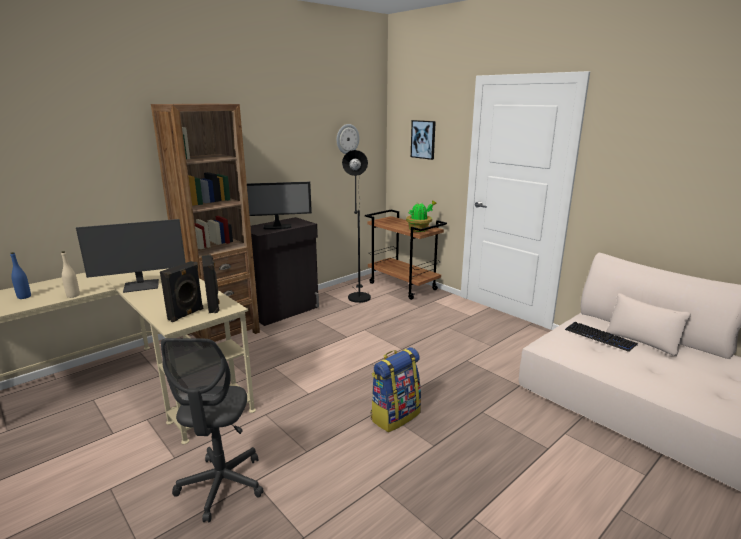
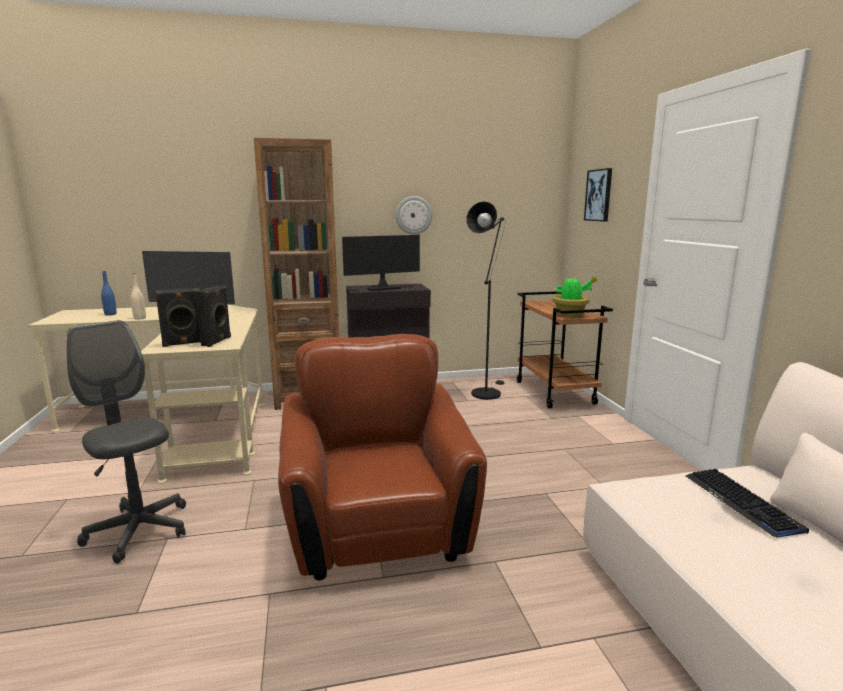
camera: 30 degrees right, 5 degrees down
(222, 485) = (139, 530): grey office chair -> grey office chair turned 105 degrees clockwise
(277, 227) = (383, 288): monitor -> monitor turned 135 degrees clockwise
(347, 139) = (502, 196): wall clock -> wall clock (413, 215)
(395, 416) = (378, 526): backpack -> brown armchair

